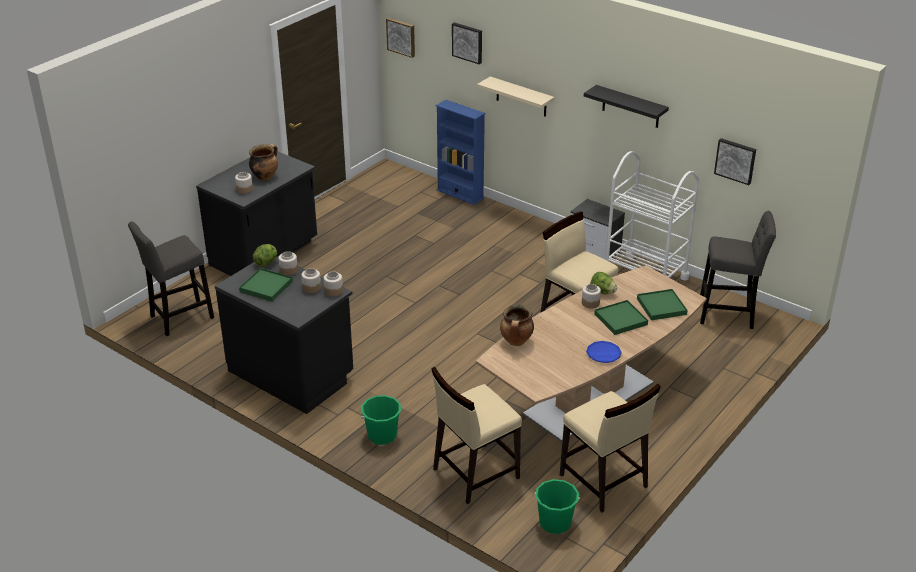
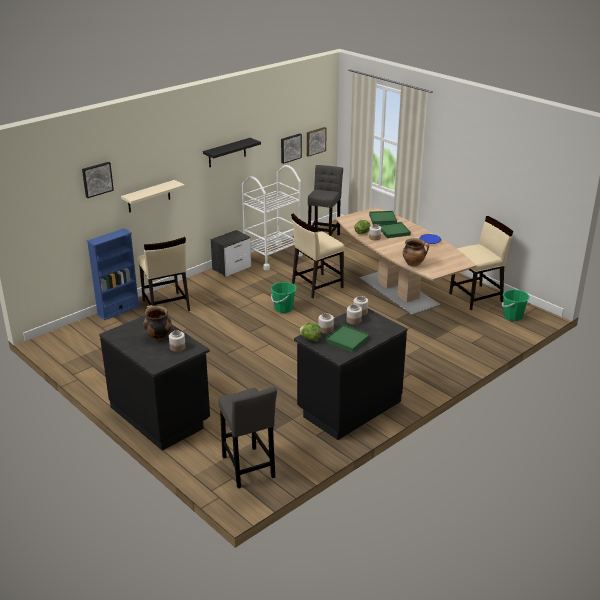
camera: 80 degrees left, 5 degrees down
(382, 435) = (429, 369): green bucket -> green bucket (283, 308)
(401, 37) = (29, 213): picture -> picture (315, 141)
(475, 473) = (469, 338): beige chair -> beige chair (165, 306)

